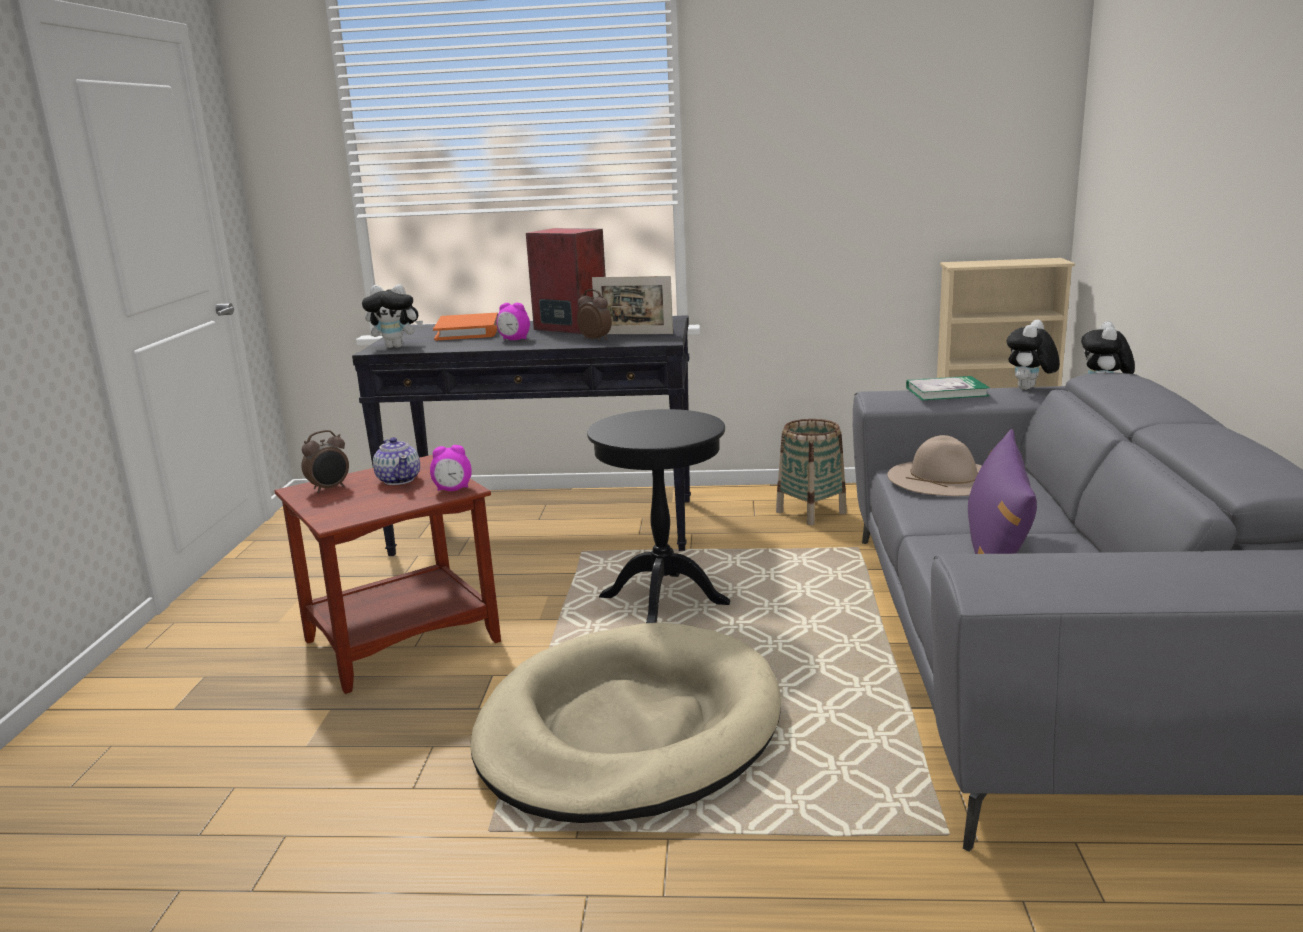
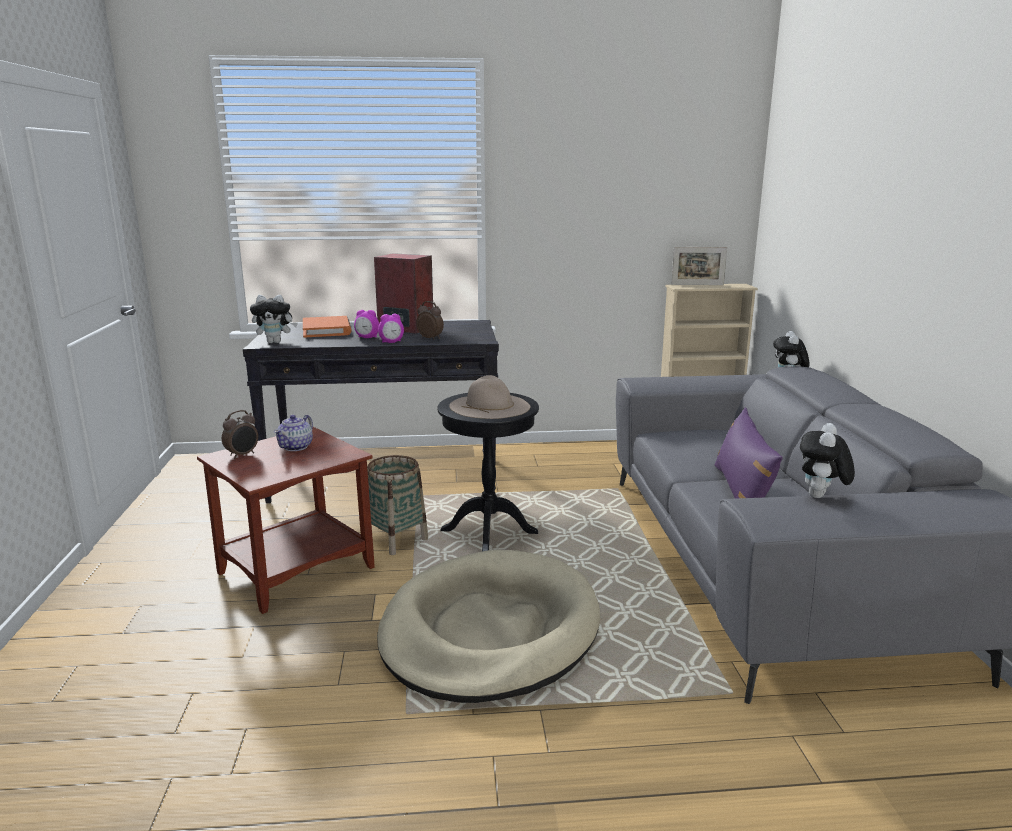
camera: 10 degrees left, 0 degrees up
(399, 479) = (296, 447): teapot -> teapot turned 60 degrees clockwise
(453, 490) = (342, 454): alarm clock -> alarm clock (391, 342)
(634, 334) = (457, 334): picture frame -> picture frame (697, 284)
(811, 512) = (578, 463): basket -> basket (397, 540)
(944, 477) = (689, 440): beige hat -> beige hat (490, 406)
(946, 392) = (683, 378): book -> none
(1029, 389) = (738, 376): plush toy -> plush toy (820, 497)

